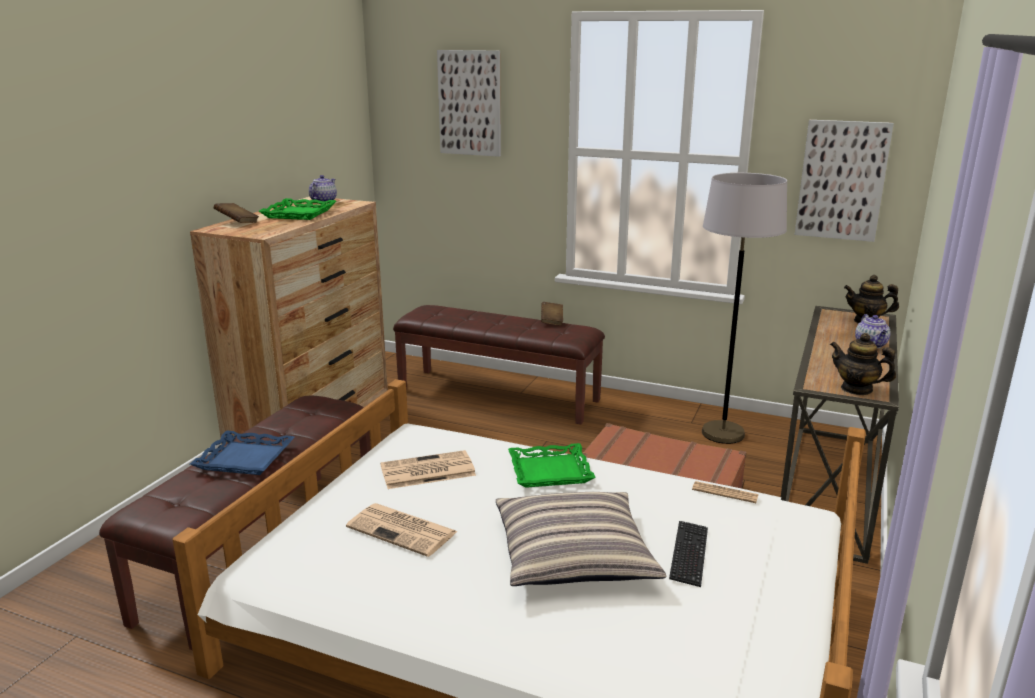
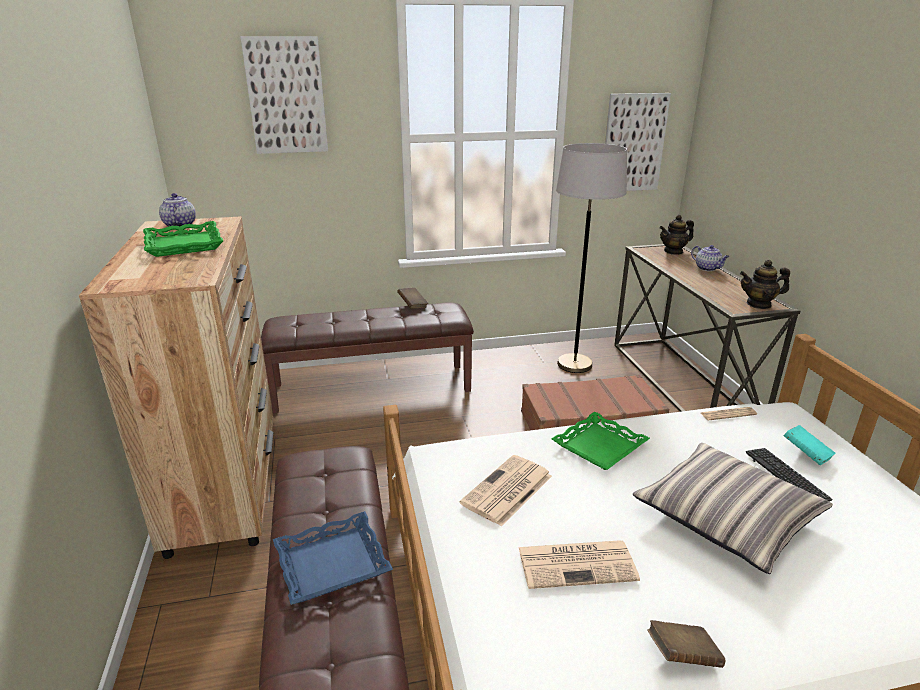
camera: 35 degrees left, 5 degrees up
(237, 223) = (126, 270): brown book -> brown book (682, 655)
(747, 549) = (806, 454): none -> turquoise book

